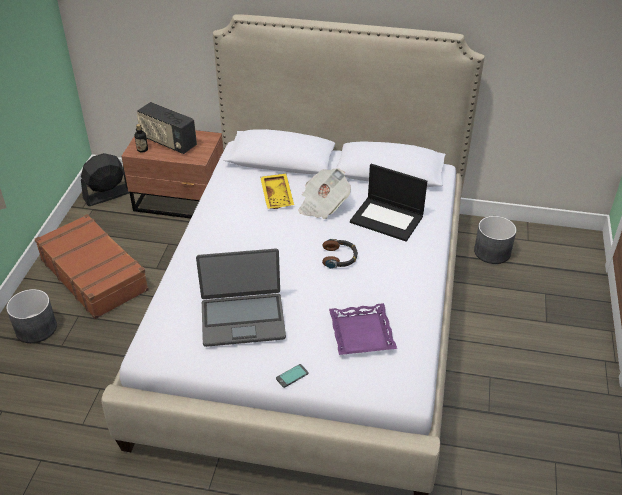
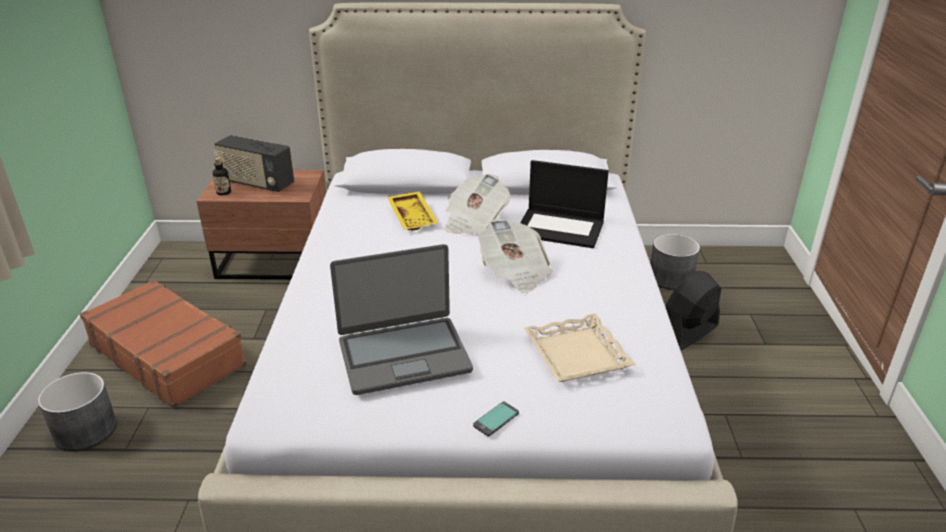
camera: 10 degrees left, 10 degrees down
(107, 195) = (178, 265): black fan -> black fan (688, 333)
(339, 257) = (515, 272): headphones -> newspaper
(362, 333) = (577, 354): purple tray -> beige tray

